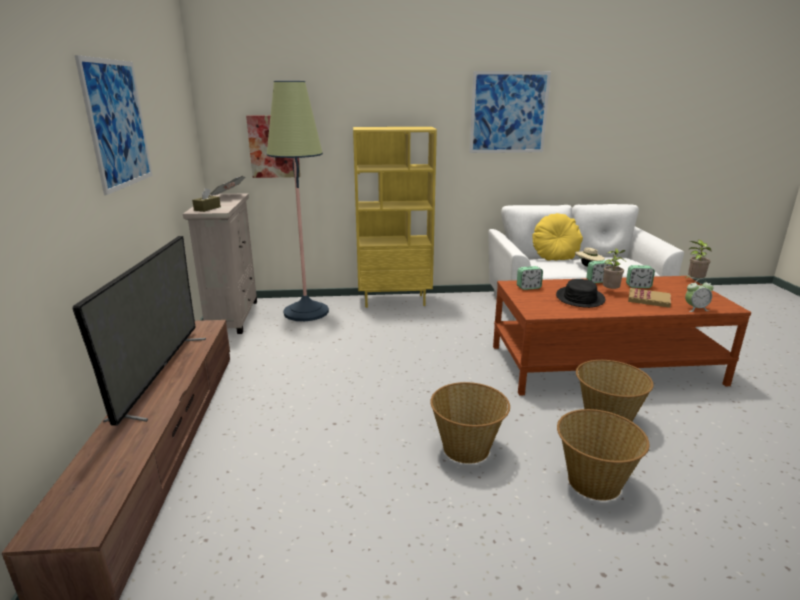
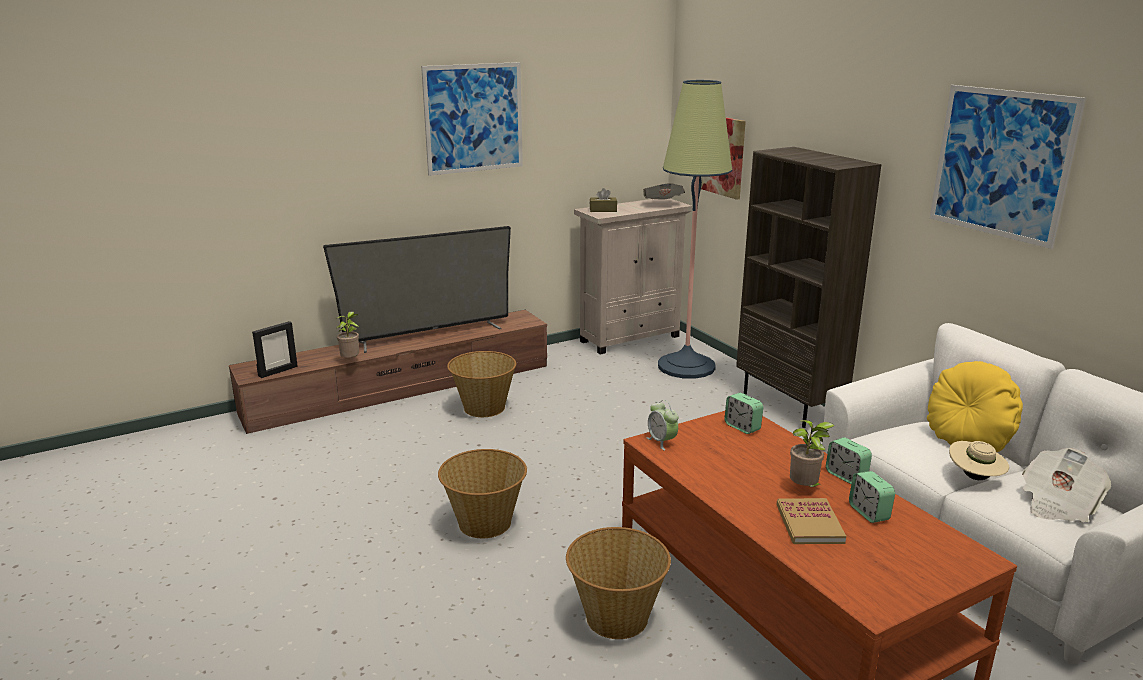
camera: 65 degrees right, 0 degrees up
(104, 499) = (278, 371): none -> picture frame
(395, 301) = (789, 405): yellow bookcase -> brown bookcase
(579, 298) = (744, 466): black hat -> none
(593, 482) = (472, 615): basket -> basket (483, 407)
(619, 260) = (1058, 504): none -> newspaper
(693, 281) = (985, 572): potted plant -> potted plant (351, 360)
(695, 309) = (816, 569): alarm clock -> alarm clock (662, 442)

